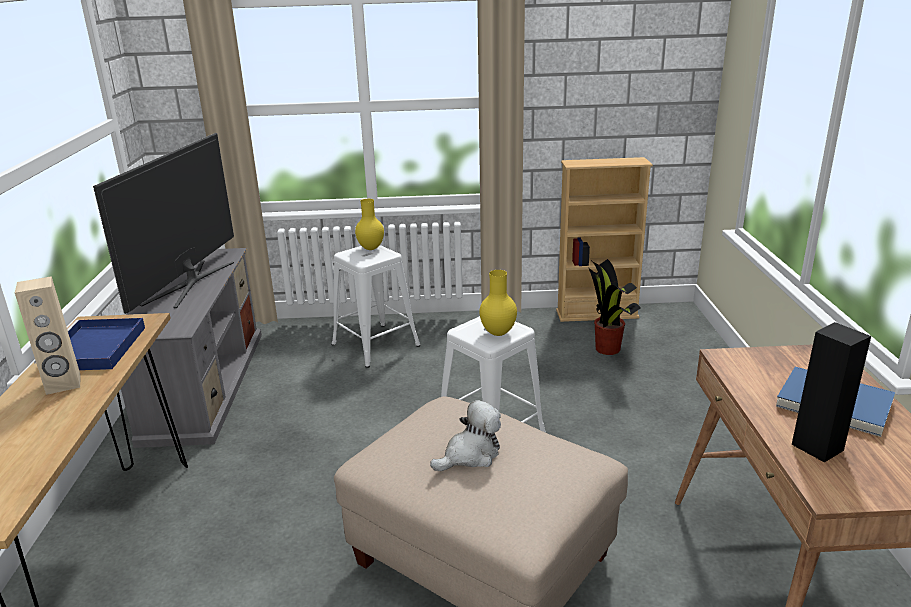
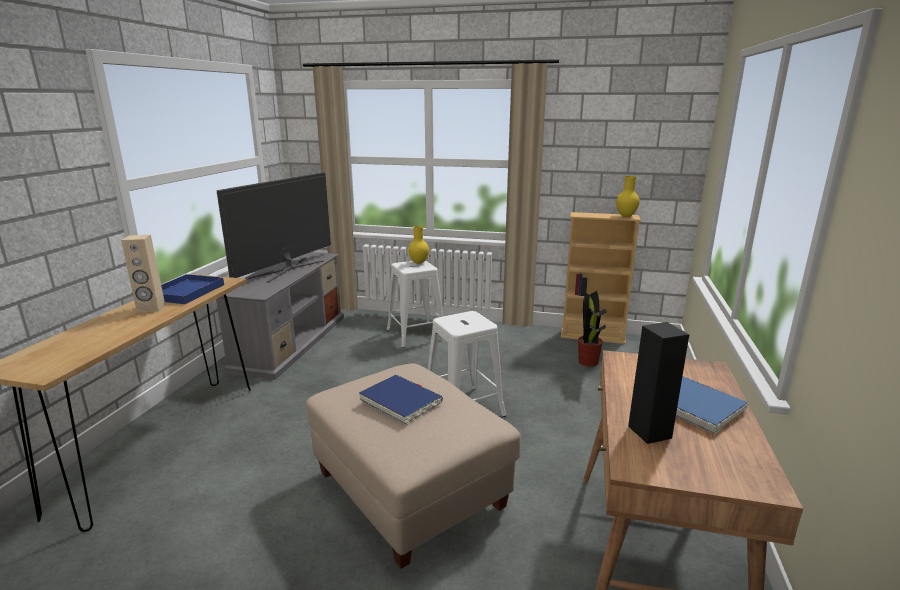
camera: 15 degrees right, 5 degrees down
(470, 455) = (400, 401): plush toy -> blue book
(498, 333) = (468, 324): yellow vase -> yellow vase (626, 216)

